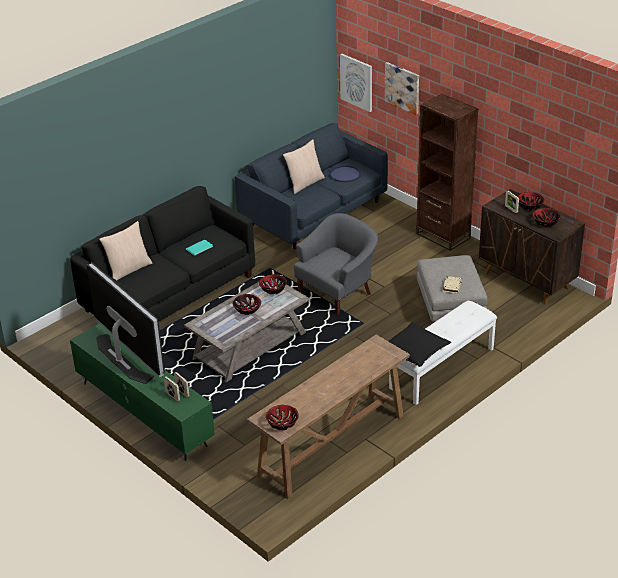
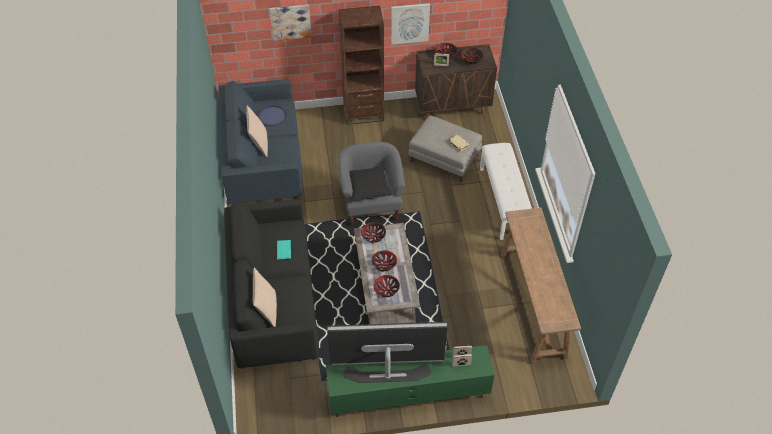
camera: 55 degrees left, 15 degrees up
(282, 423) = (561, 316): bowl -> bowl (386, 290)
(356, 82) = (234, 38): picture -> picture (410, 23)
(415, 350) = (515, 202): black pillow -> black pillow (368, 187)

